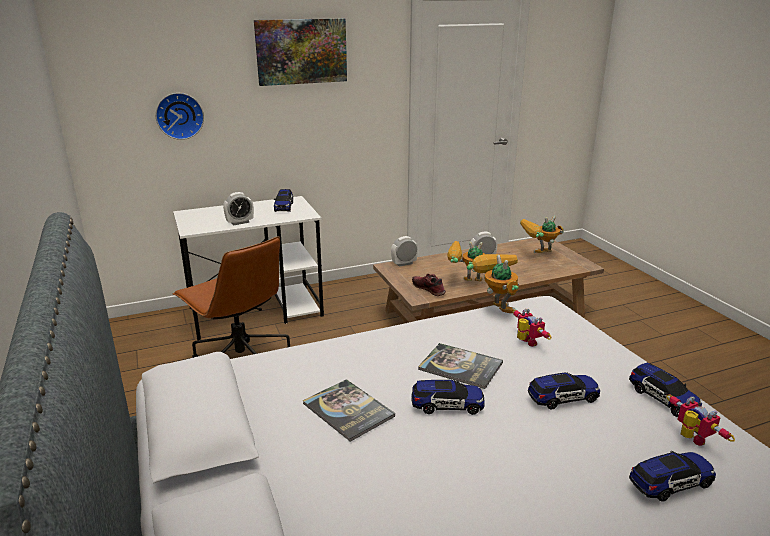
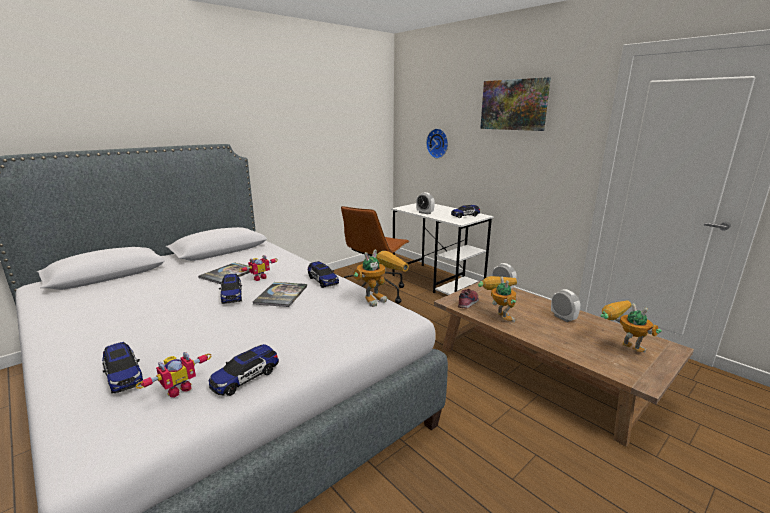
camera: 70 degrees right, 5 degrees down
(526, 342) = (325, 314): toy robot -> toy robot (259, 278)
(563, 398) = (243, 331): toy car -> toy car (323, 280)

